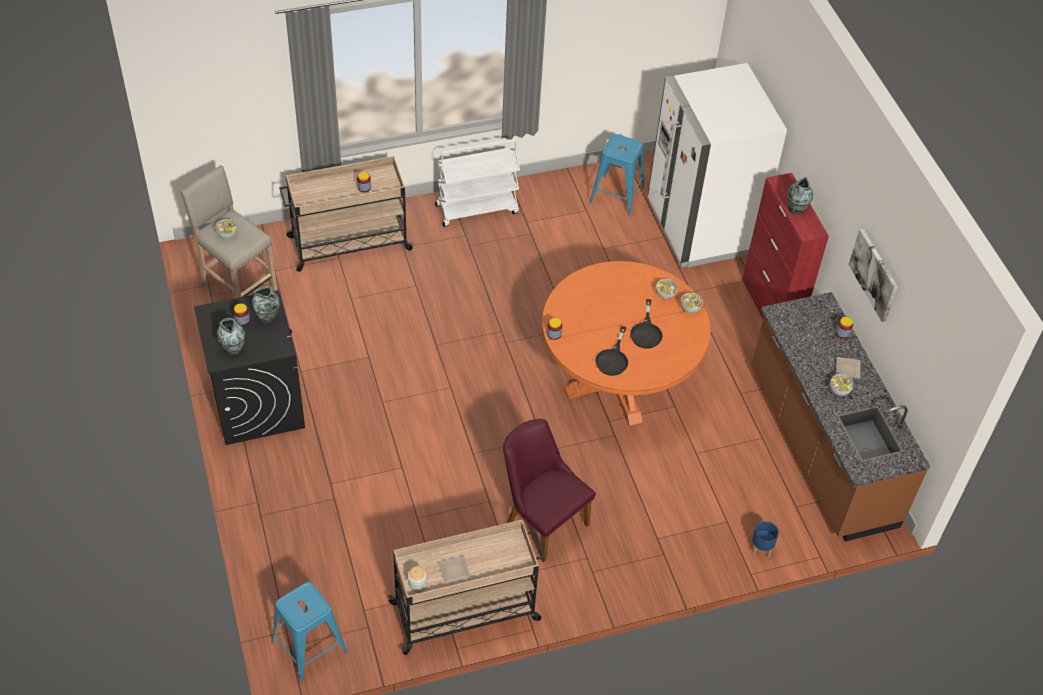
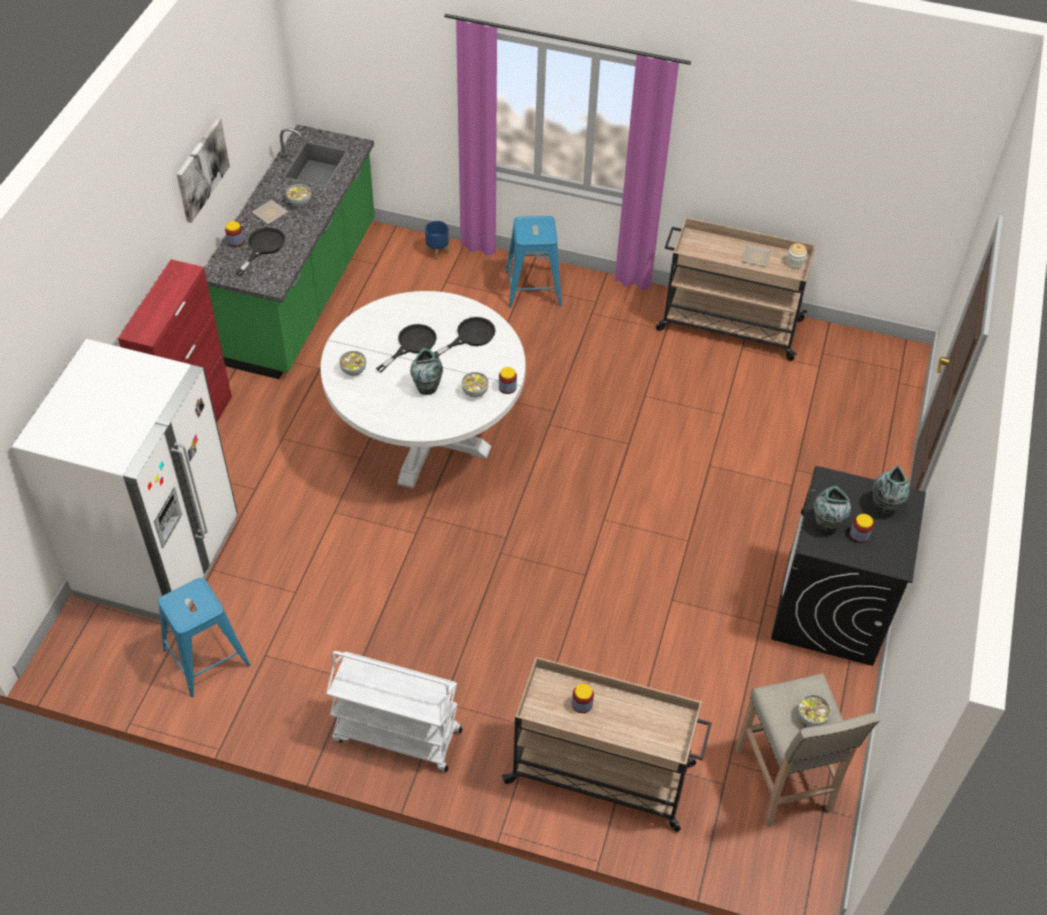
camera: 145 degrees left, 0 degrees up
(309, 646) = (883, 362): blue stool -> blue stool (533, 288)
(541, 520) = (608, 358): purple chair -> none
(617, 382) = (427, 437): orange dining table -> white dining table
(690, 308) = (344, 345): bowl -> bowl (475, 391)
(795, 209) = (167, 298): vase -> vase (427, 387)
(819, 338) = (263, 247): none -> black frying pan
(820, 447) = (302, 293): brown counter -> green counter

